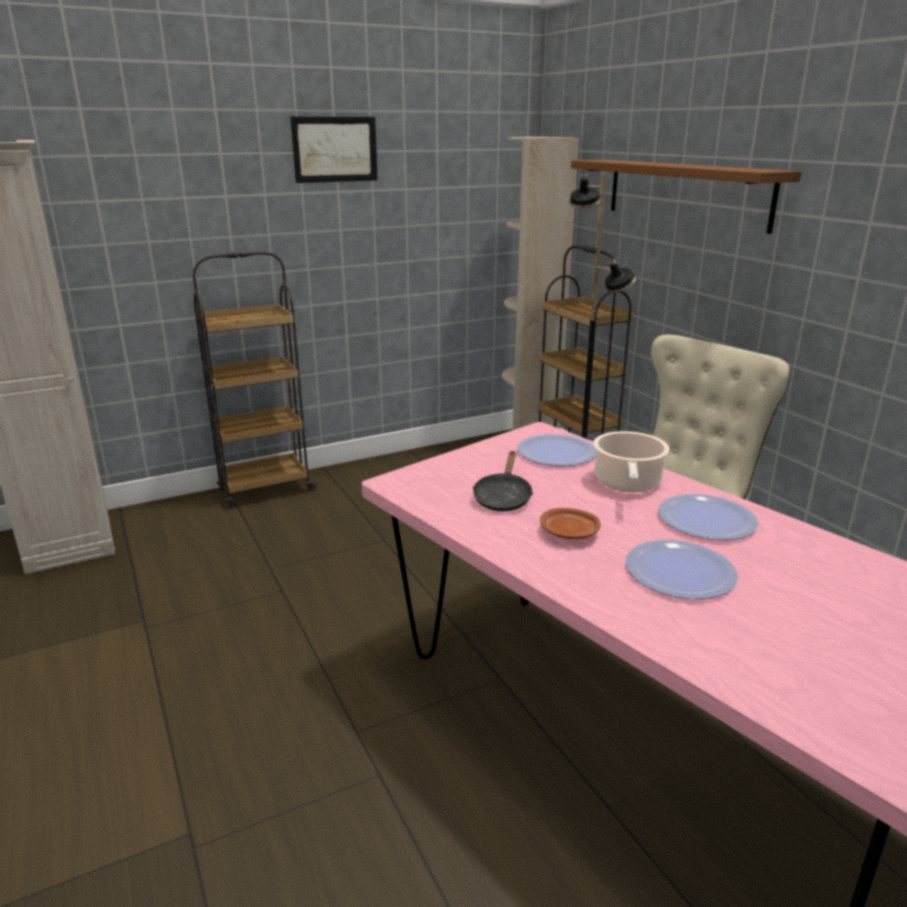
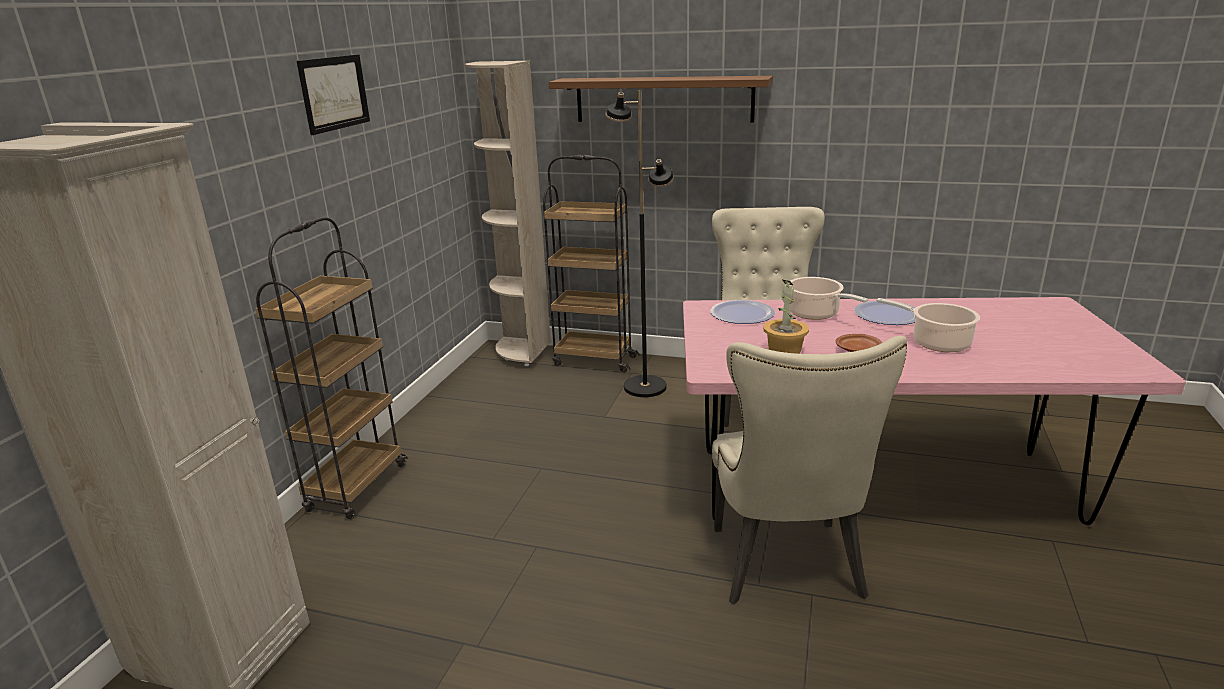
camera: 45 degrees left, 0 degrees up
(406, 736) = (786, 565): none -> beige chair
(503, 497) = (784, 350): black frying pan -> potted plant
(680, 571) = (936, 343): plate -> cooking pot

